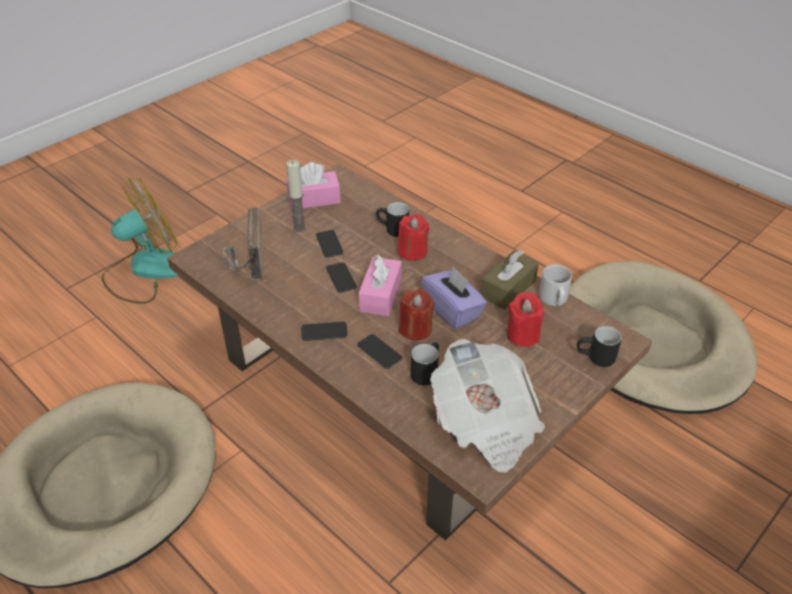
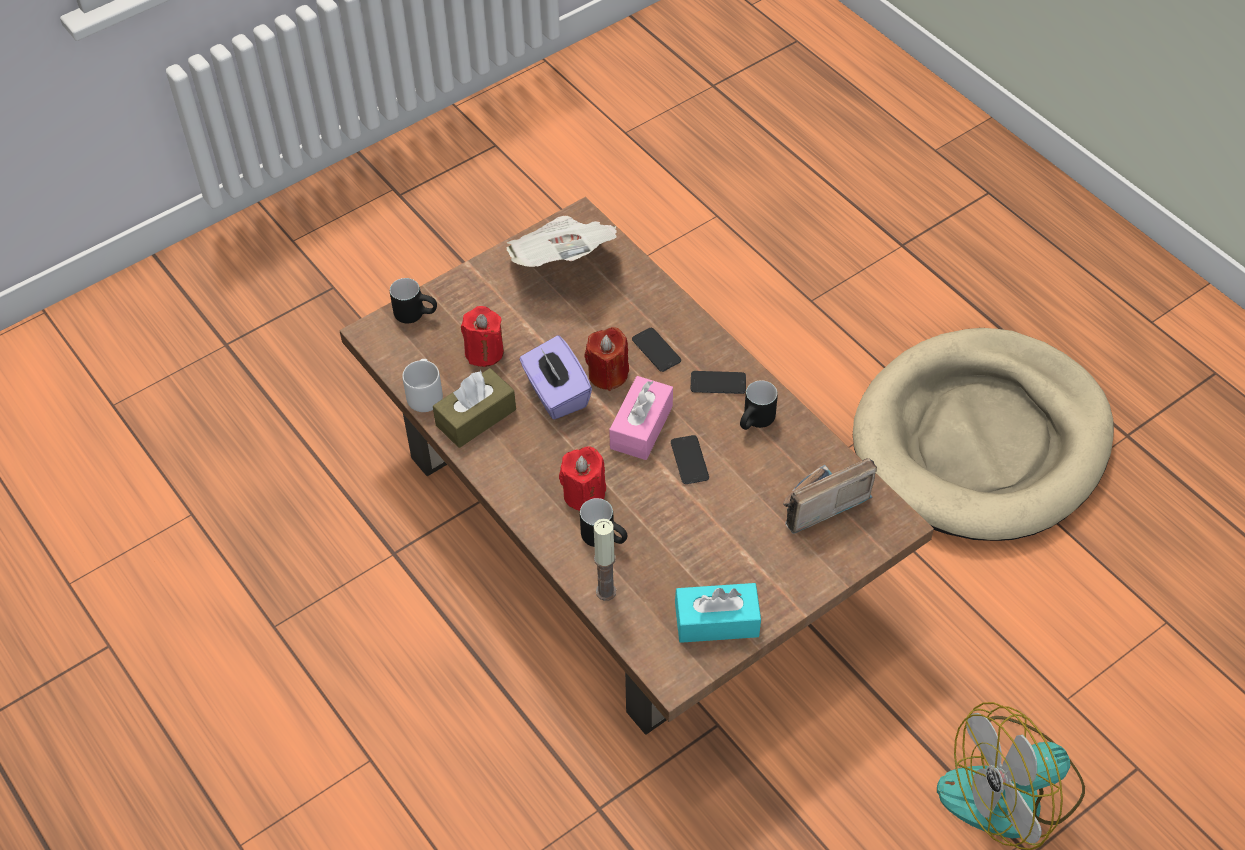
camera: 170 degrees left, 10 degrees up
(247, 262) = (818, 503): radio -> radio turned 120 degrees counterclockwise
(299, 228) = (742, 560): candle -> candle (606, 591)
(314, 199) = (717, 621): pink tissue box -> turquoise tissue box
(329, 244) = (700, 522): phone -> none
(425, 372) = (609, 321): black mug -> black mug (757, 423)
(652, 342) = (253, 545): beige dog bed -> none

